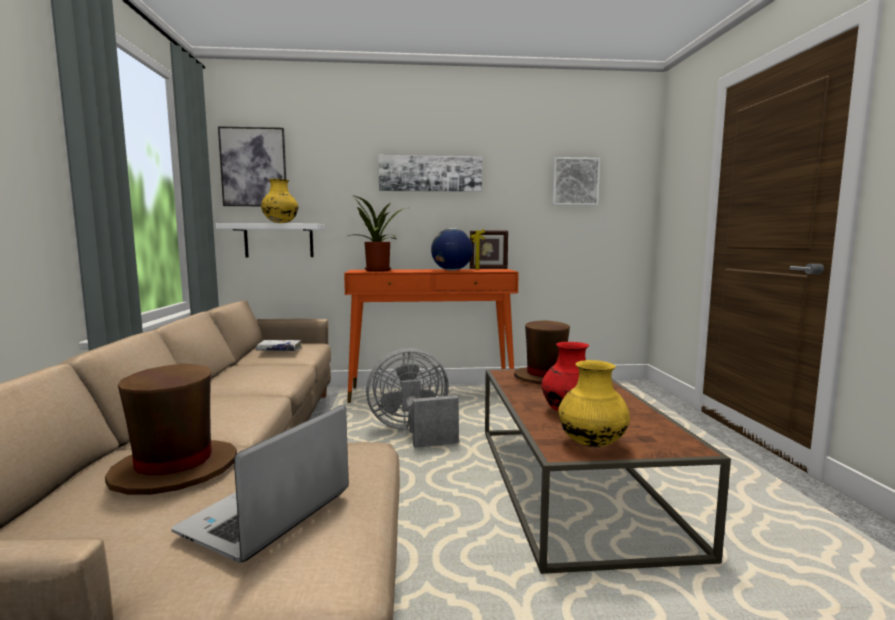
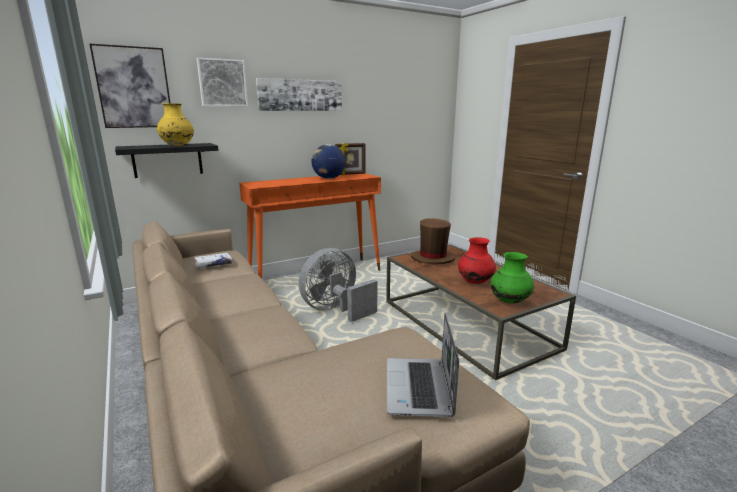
camera: 25 degrees left, 10 degrees up
(175, 469) = (313, 379): brown hat -> none
(279, 241) = (167, 160): white shelf -> black shelf
(378, 271) = (272, 183): potted plant -> none
(574, 182) = (405, 102): picture -> picture (222, 83)
(592, 444) = (510, 301): yellow vase -> green vase

